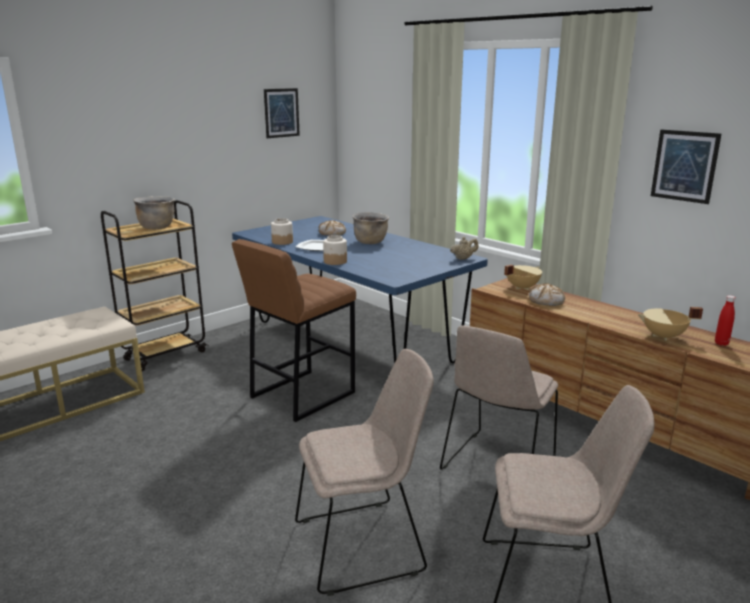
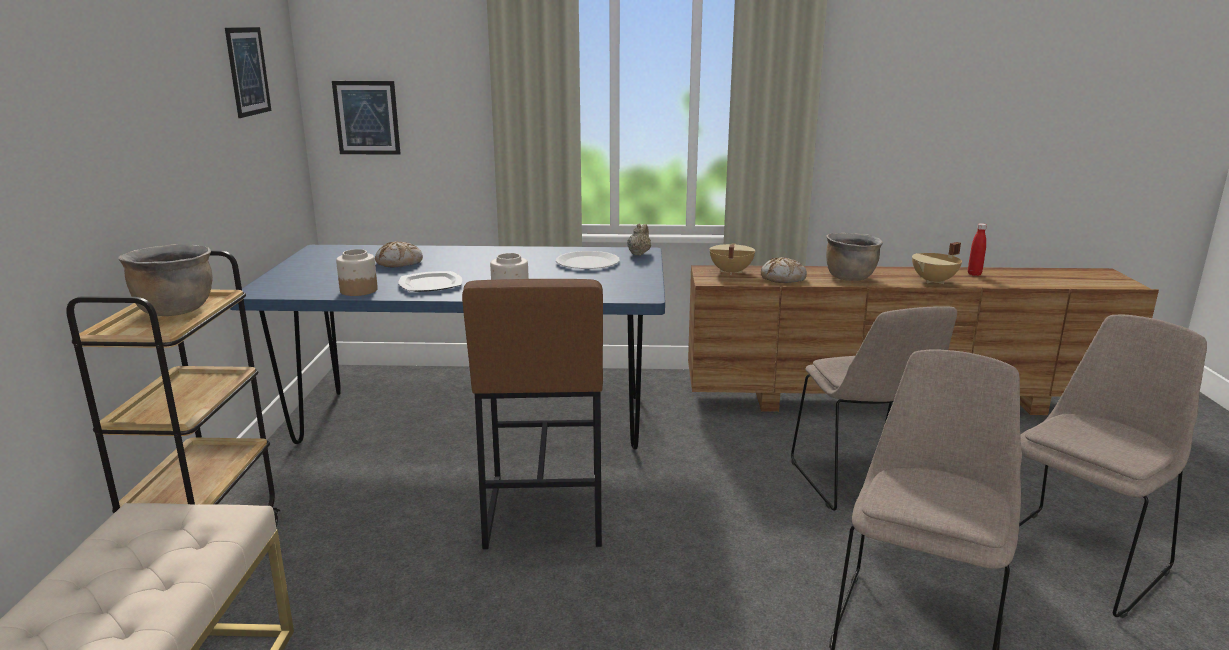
camera: 45 degrees left, 0 degrees up
(370, 242) = (483, 261): brown cooking pot -> brown cooking pot (850, 277)
(420, 256) = (588, 262): none -> white plate
(684, 166) = (882, 99): picture -> picture (366, 118)

